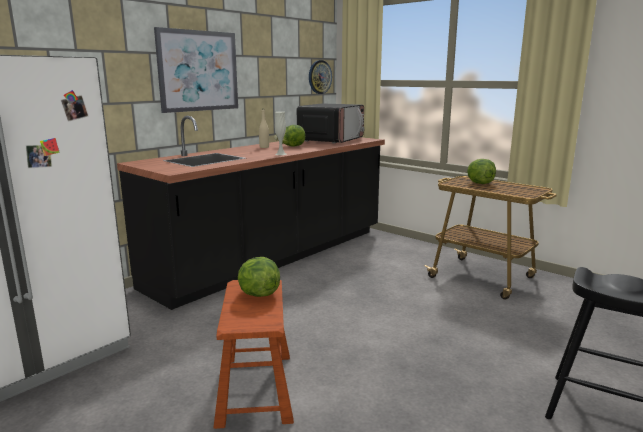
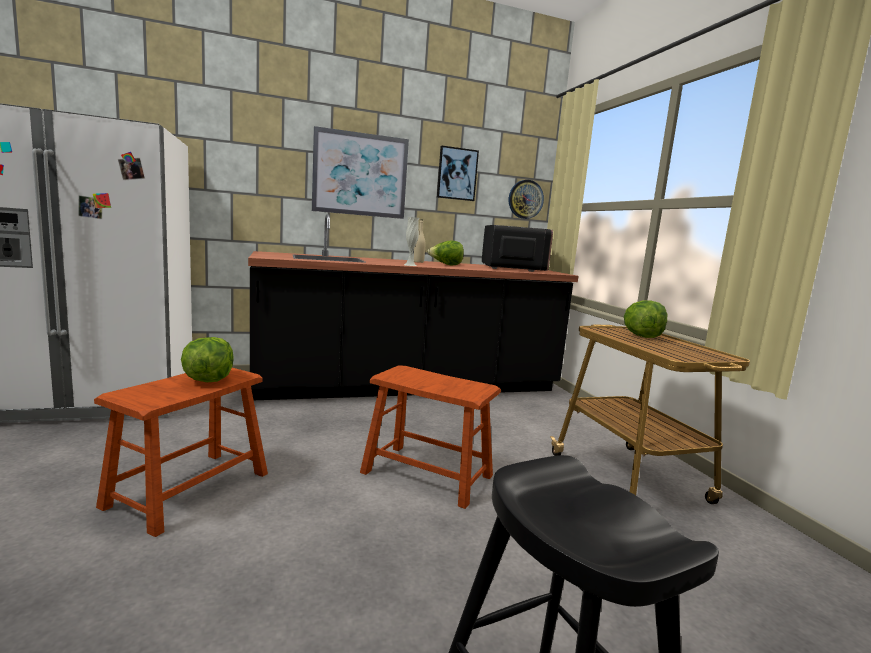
camera: 30 degrees right, 5 degrees down
(271, 61) = (457, 174): none -> picture
(331, 140) = (512, 268): microwave -> microwave turned 60 degrees counterclockwise
(383, 316) = (427, 474): none -> brown stool

